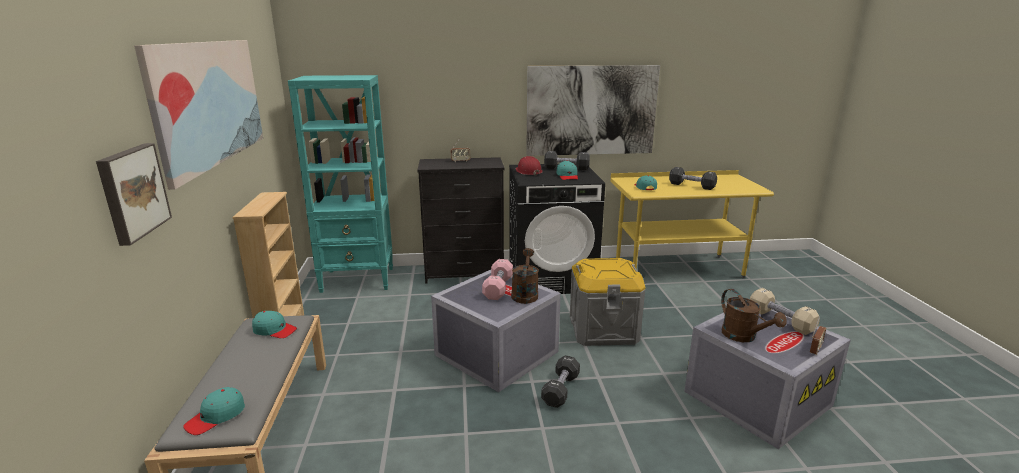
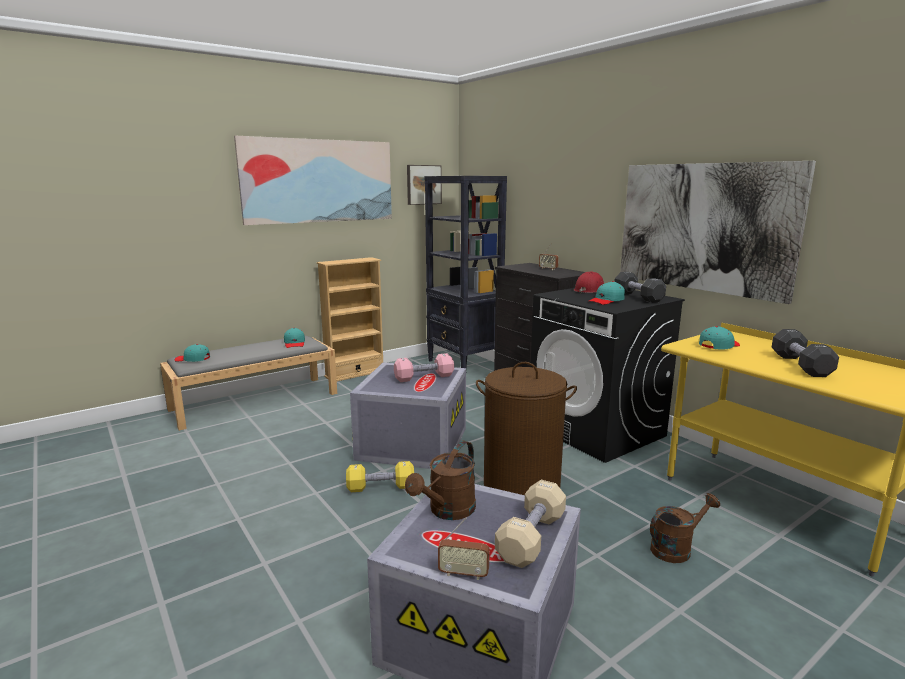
camera: 60 degrees right, 5 degrees down
(132, 192) = (203, 217): picture -> picture (423, 184)
(358, 280) = (464, 364): turquoise bookcase -> black bookcase
(525, 294) = (425, 388): brown watering can -> brown watering can (676, 548)
(560, 390) = (380, 487): black dumbbell -> yellow dumbbell
(603, 329) = (521, 484): grey storage box -> brown laundry basket

